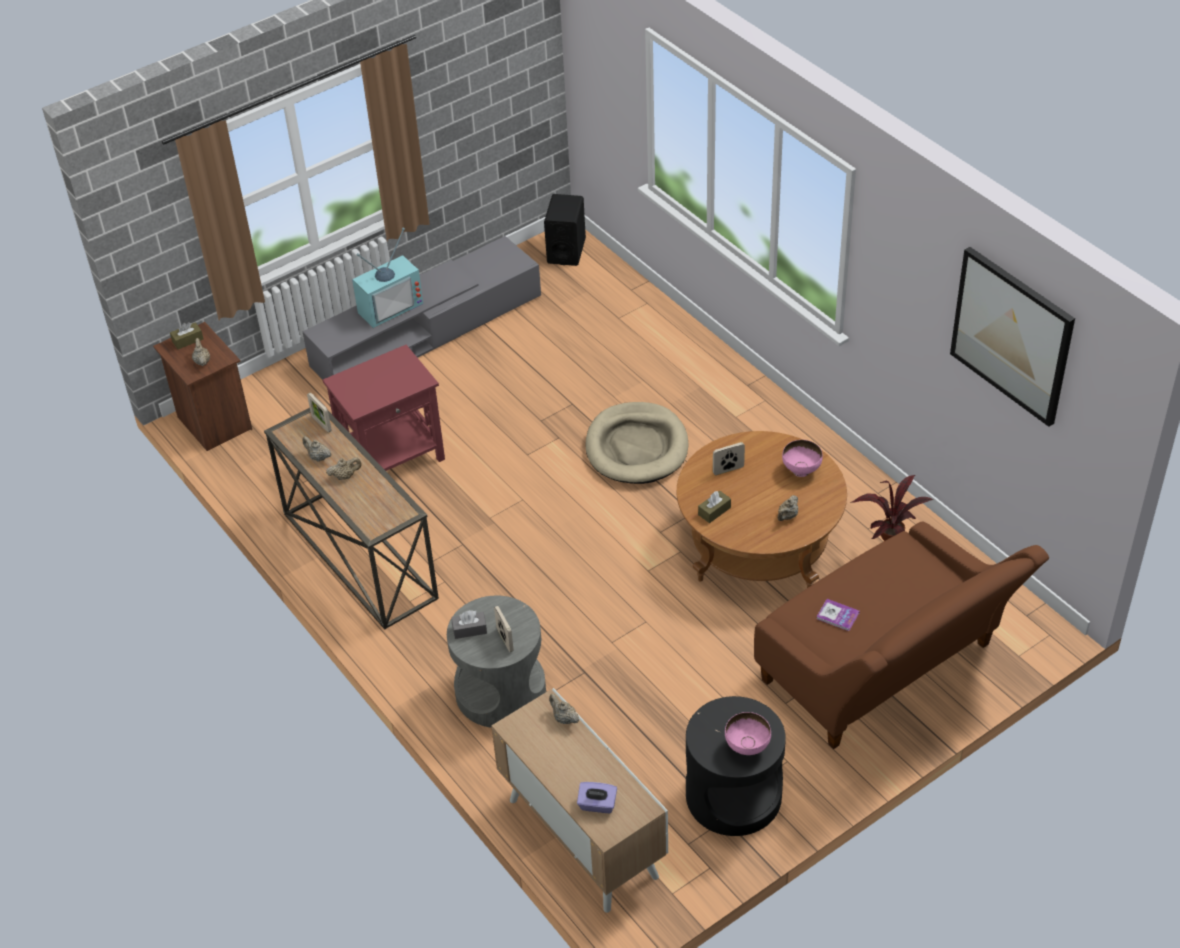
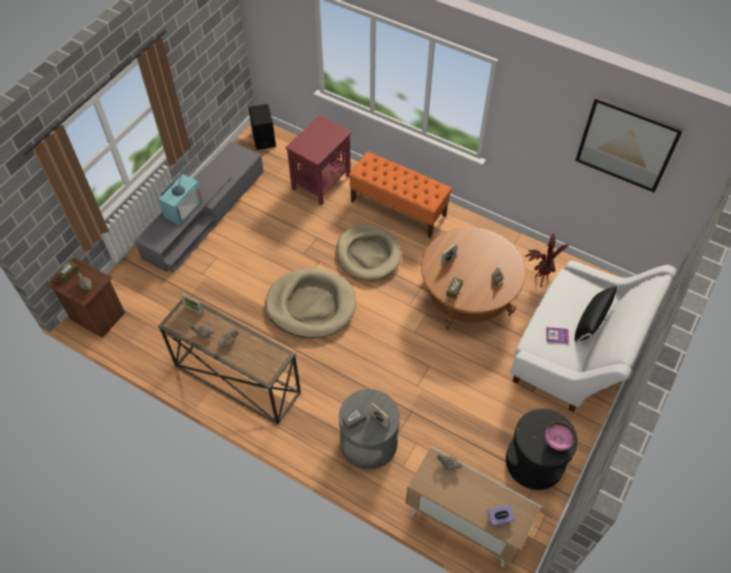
camera: 25 degrees left, 10 degrees up
(392, 457) = (225, 305): red side table -> red side table (321, 182)
(514, 491) = (311, 305): none -> beige dog bed
(719, 397) = (398, 208): none -> orange bench
(801, 470) = (488, 248): pink bowl -> none
(886, 672) = (575, 353): brown sofa -> white sofa
(905, 611) = (591, 320): none -> black pillow

